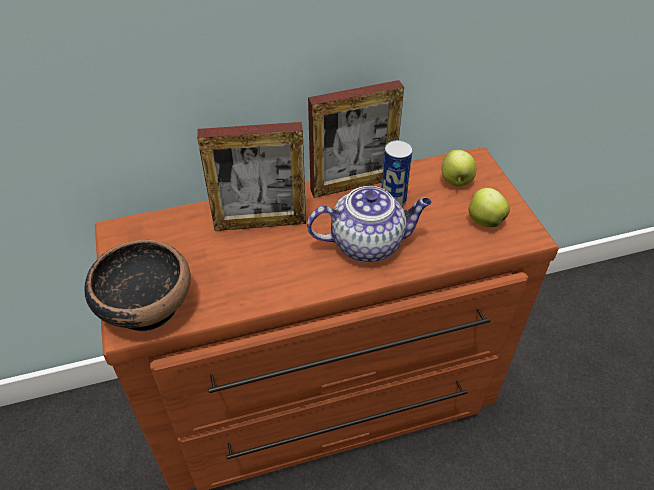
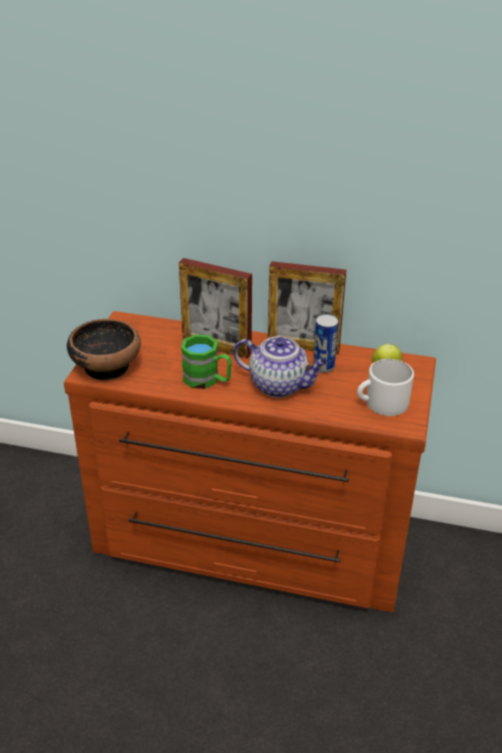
camera: 30 degrees right, 10 degrees down
(284, 271) = (207, 380): none -> green mug
(484, 220) = (381, 403): apple -> white mug

